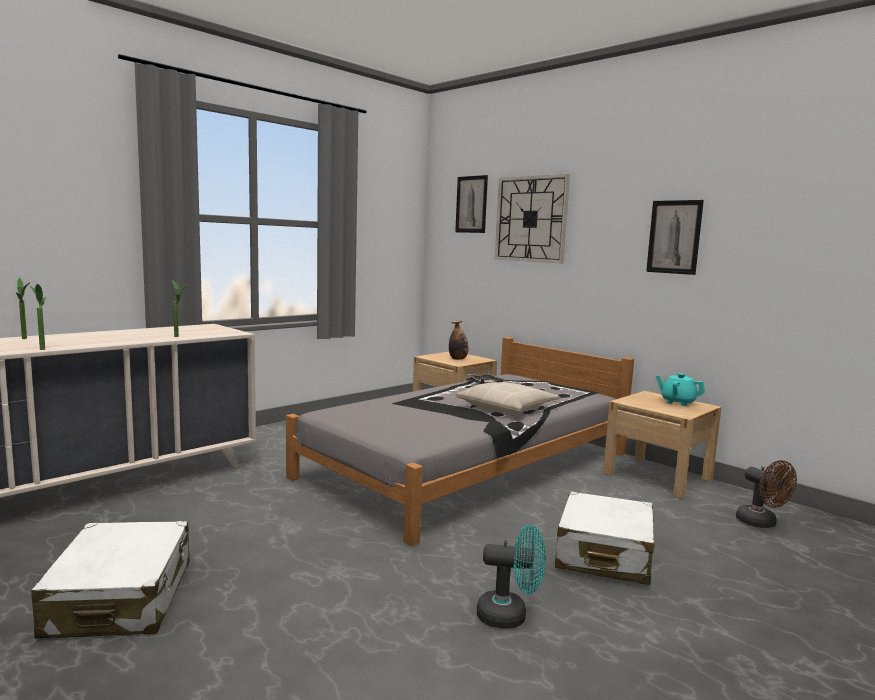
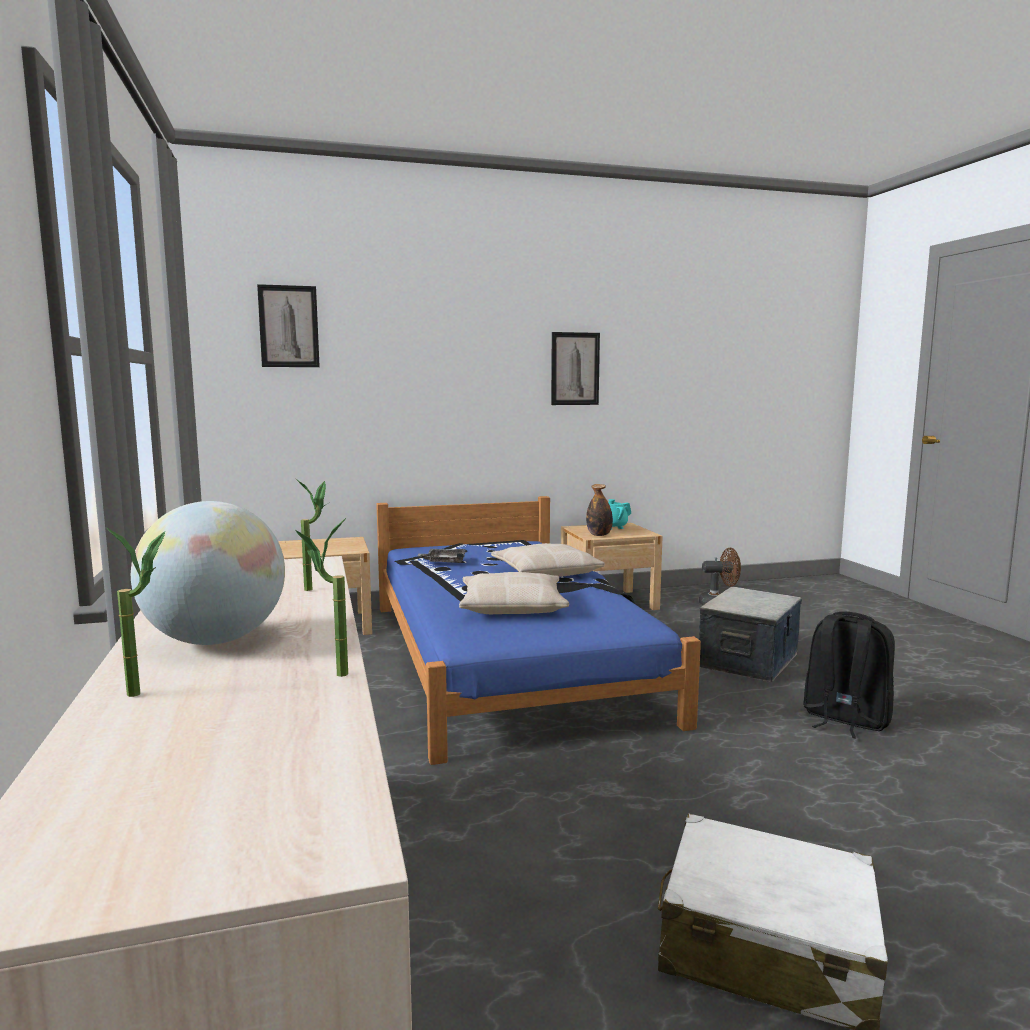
camera: 60 degrees left, 0 degrees up
(89, 337) = (215, 640): none -> globe
(407, 411) = (512, 606): none -> beige pillow
(458, 359) = (330, 546): bottle -> bottle (599, 535)
(469, 465) = (505, 657): grey bed -> blue bed
(510, 615) = (844, 720): turquoise fan -> black backpack
(531, 219) = (397, 349): wall clock -> none
(604, 555) = (749, 661): white suitcase -> storage box

